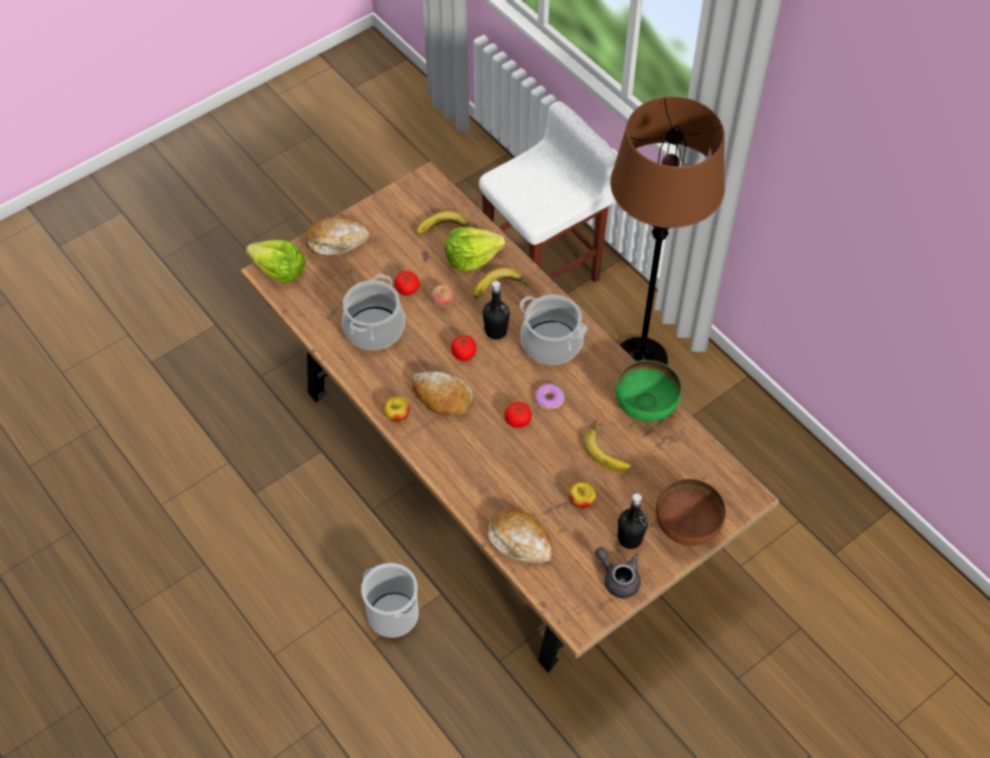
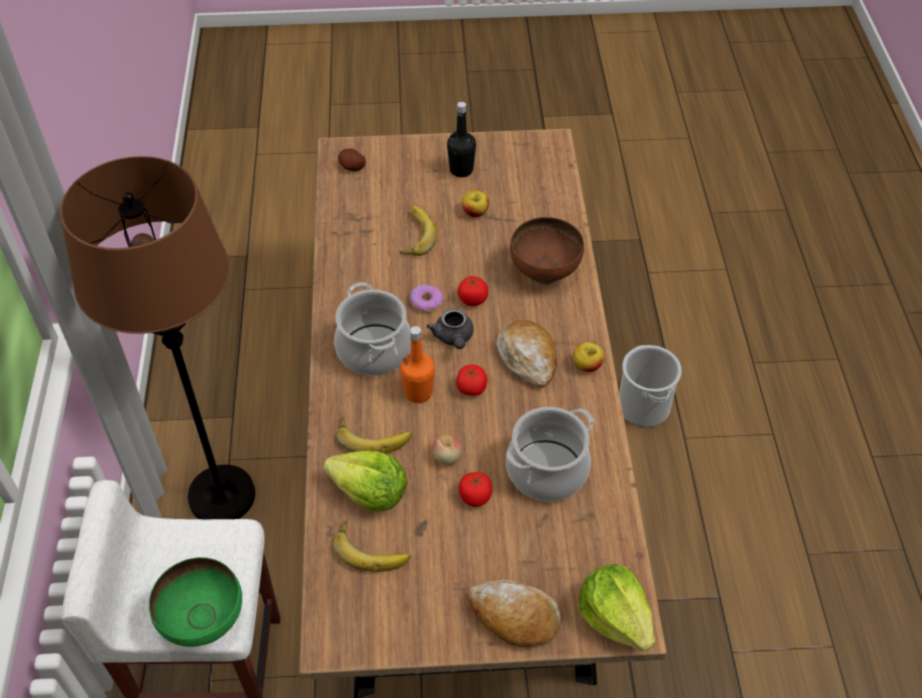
camera: 145 degrees left, 5 degrees down
(496, 331) = (418, 393): black bottle -> orange bottle
(520, 540) = (553, 212): bread -> none
(618, 578) = (496, 152): grey teapot -> grey teapot (453, 338)
(645, 408) = (348, 249): green bowl -> green bowl (204, 621)
(686, 527) = (409, 155): brown bowl -> brown bowl (544, 273)
(719, 485) = (352, 167): none -> potato

